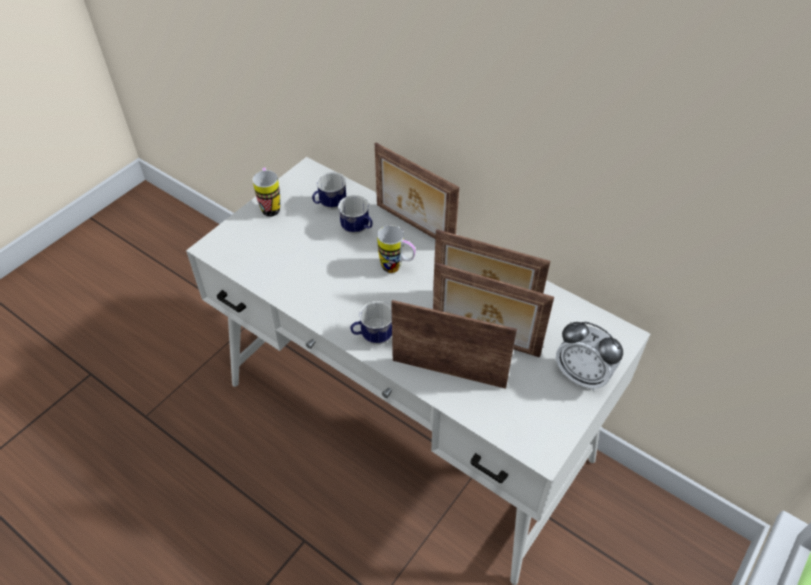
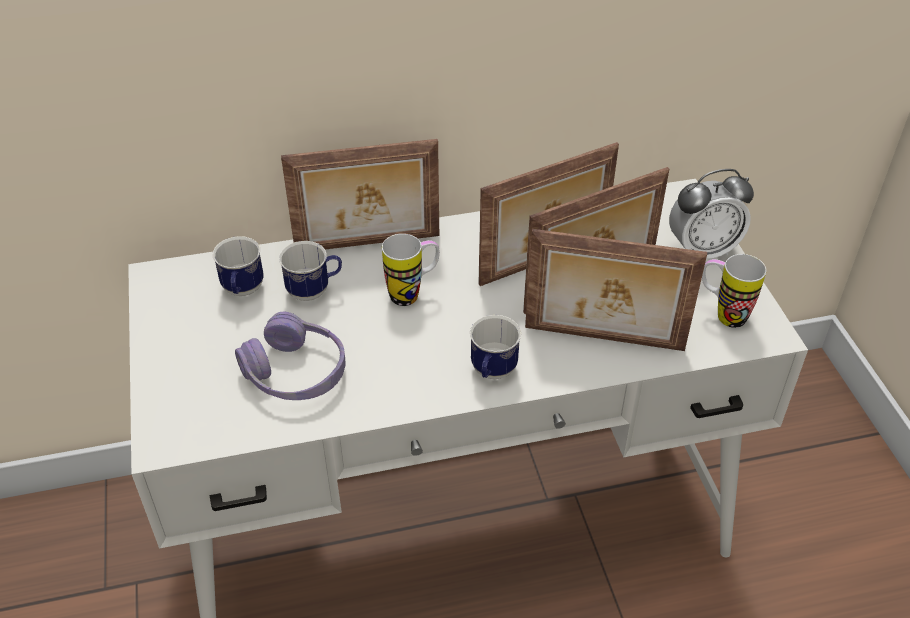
camera: 50 degrees left, 5 degrees down
(270, 206) = (169, 344): mug -> mug (722, 314)
(297, 261) = (295, 372): none -> purple headphones
(449, 371) = (603, 340): picture frame -> picture frame turned 135 degrees counterclockwise

